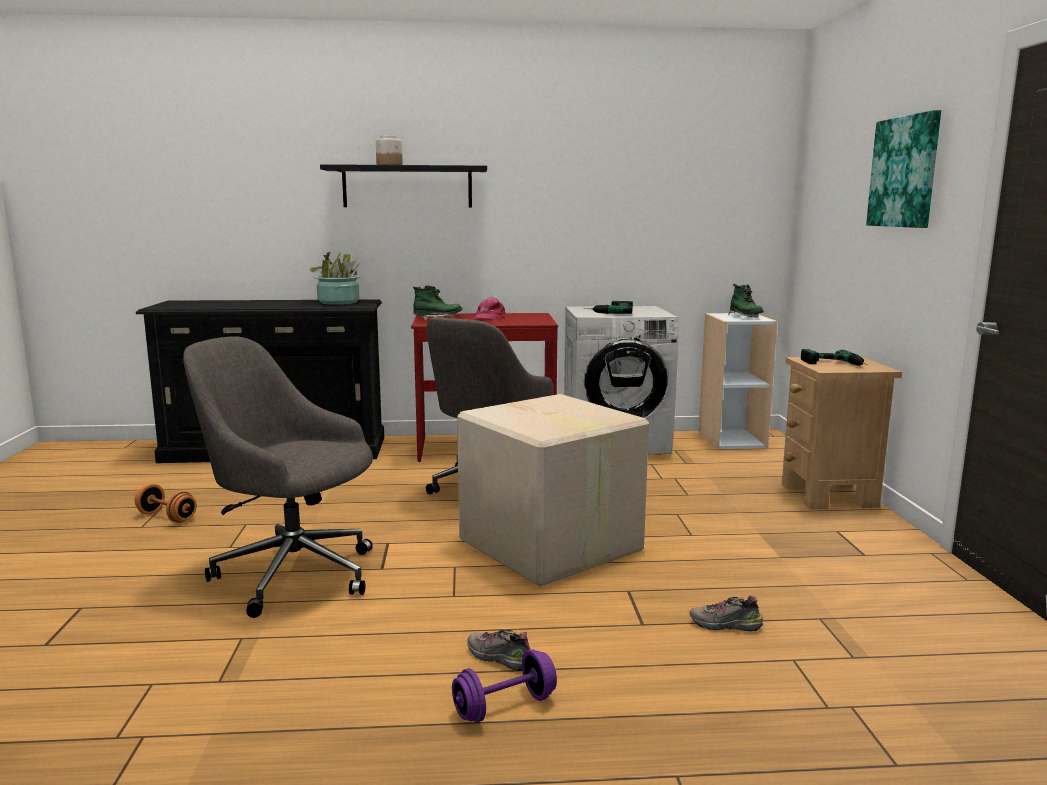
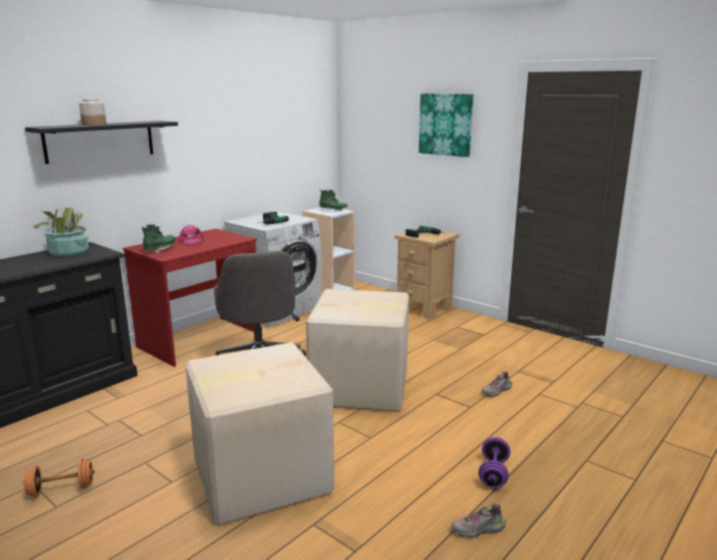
camera: 45 degrees left, 5 degrees up
(293, 575) = (259, 475): grey office chair -> cardboard box
(498, 658) = (450, 455): shoe -> shoe (478, 530)

